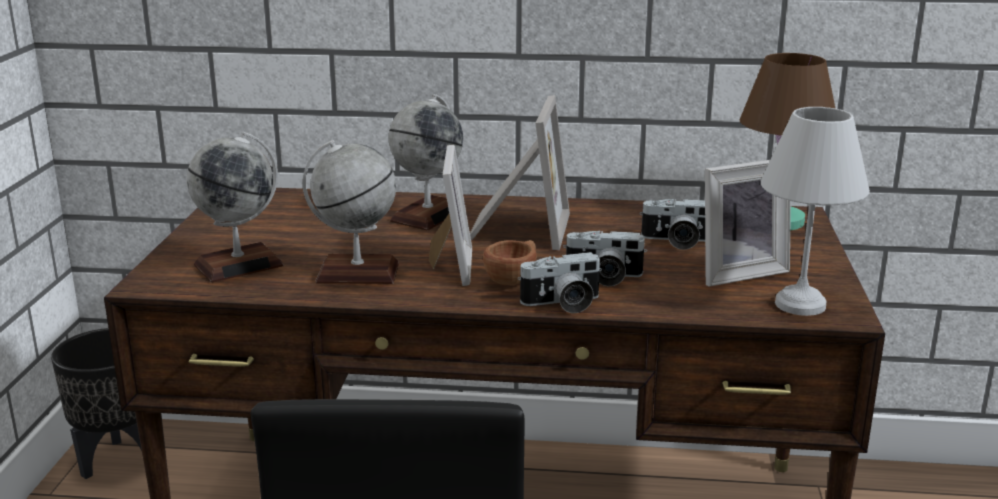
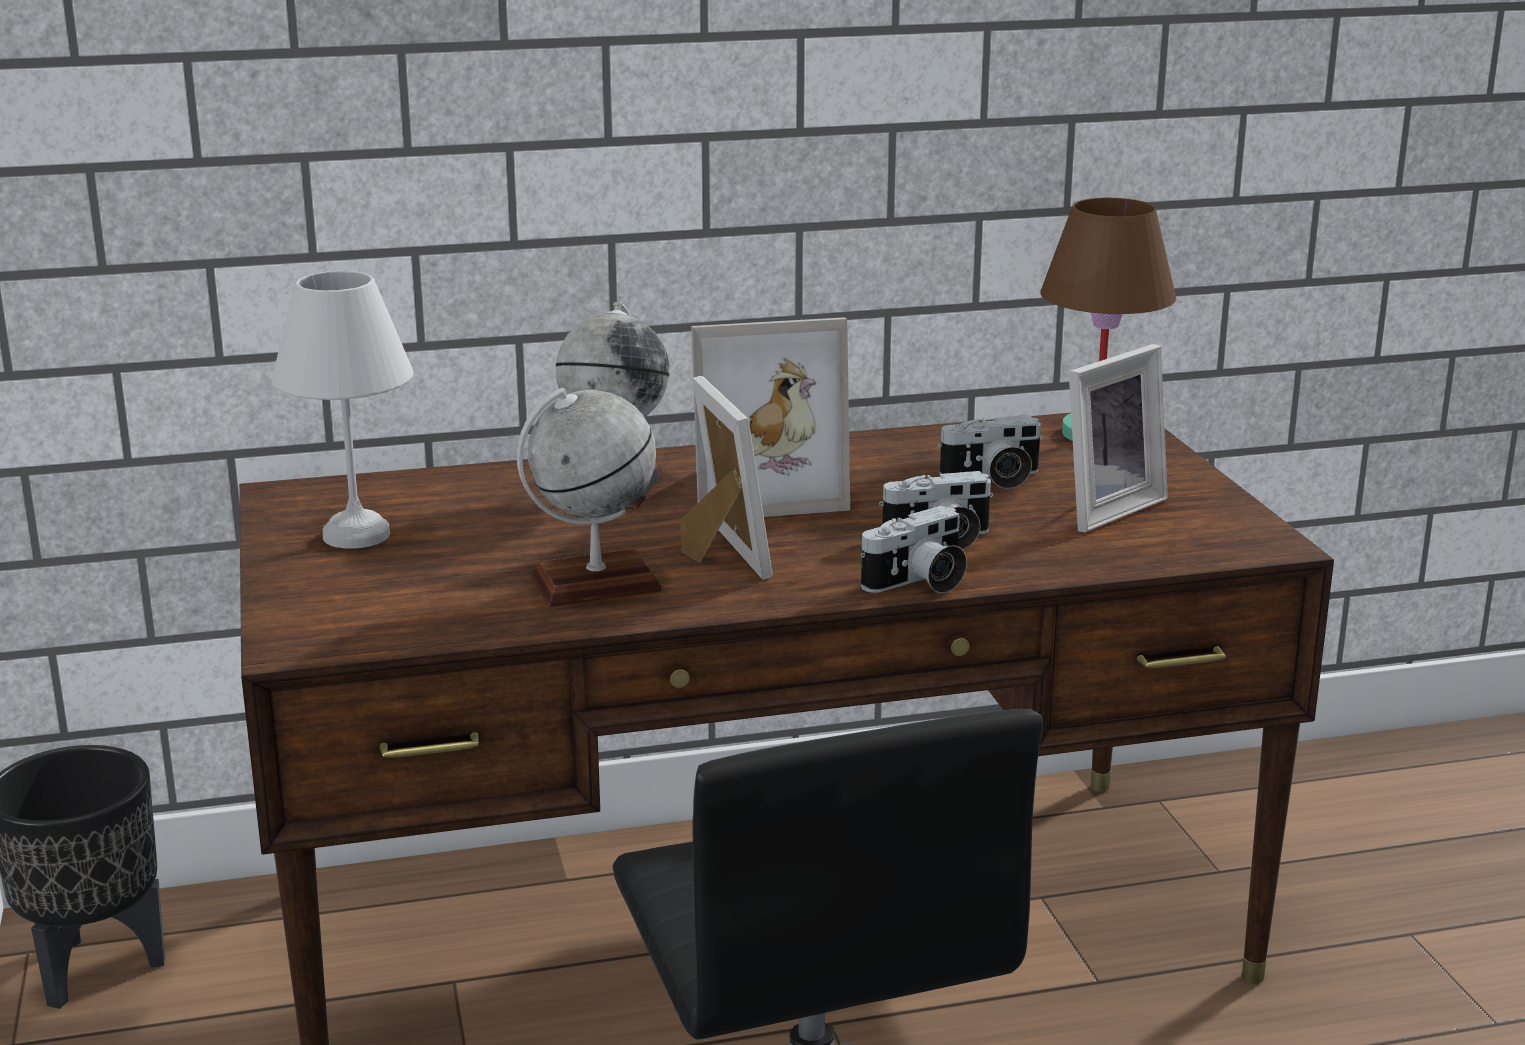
camera: 20 degrees left, 0 degrees up
(239, 265) = (405, 598): globe -> none
(514, 279) = (825, 560): brown cup -> none
(517, 228) = (761, 489): picture frame -> picture frame turned 90 degrees clockwise
(798, 303) = (1208, 538): white table lamp -> white table lamp (354, 534)

